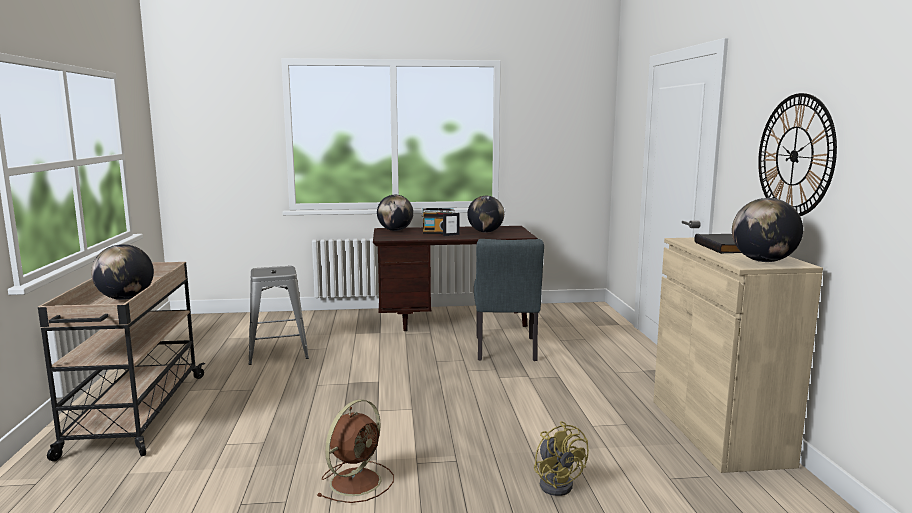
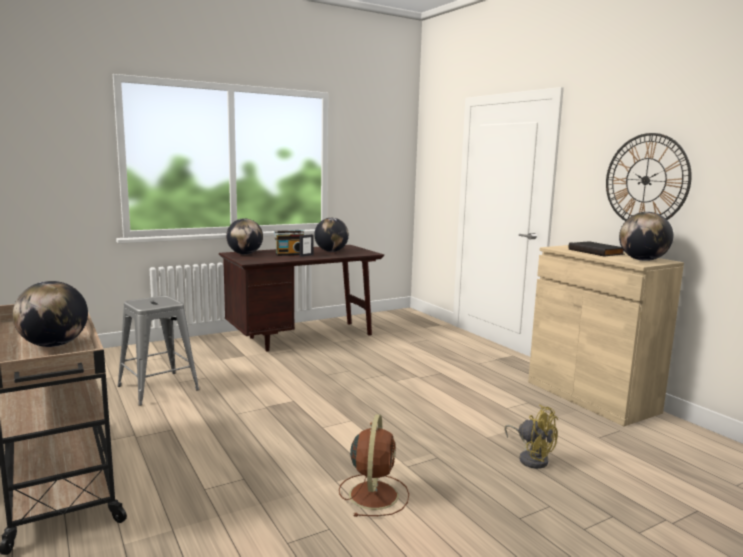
camera: 25 degrees left, 0 degrees up
(506, 351) = (376, 357): grey chair -> none

